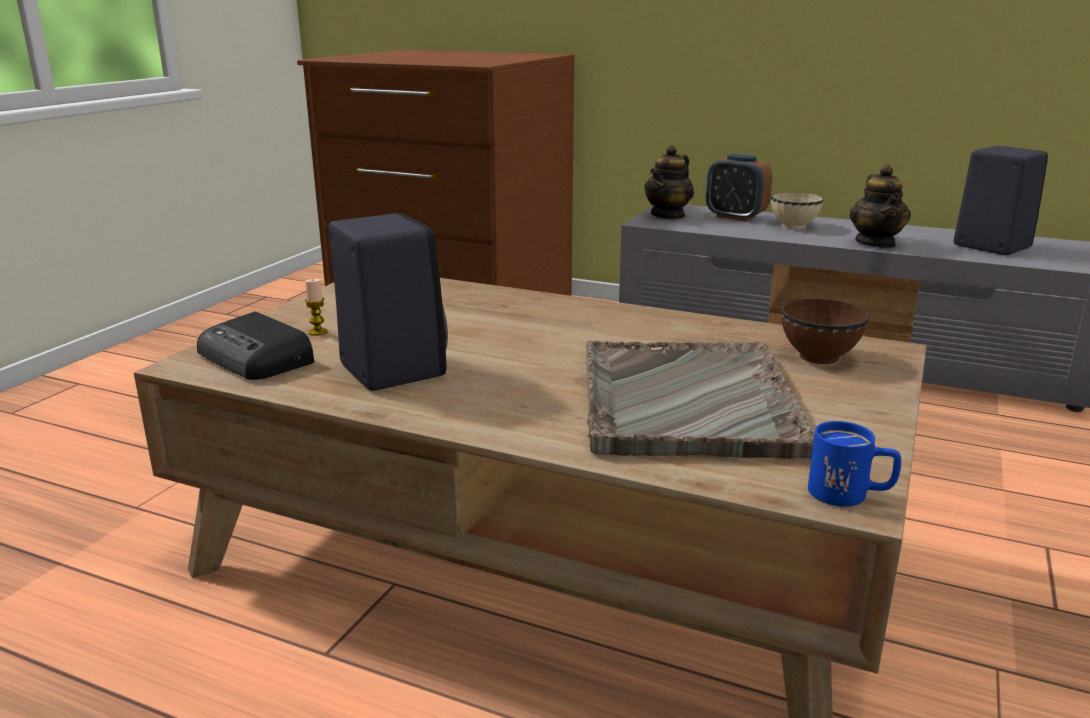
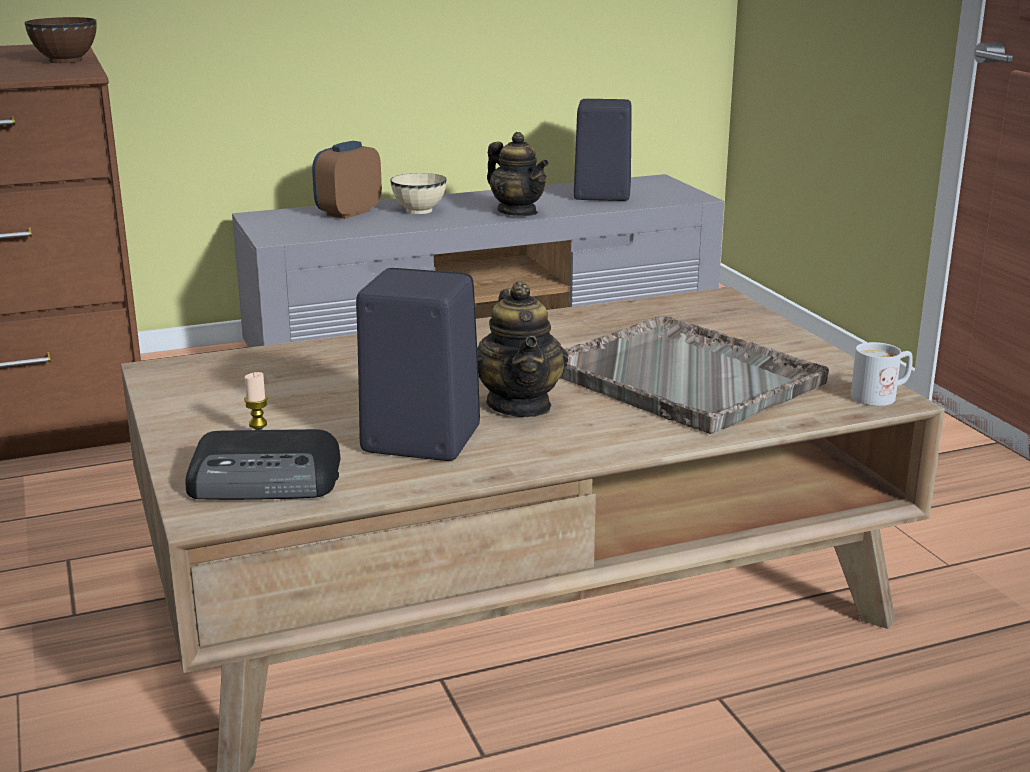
camera: 45 degrees left, 0 degrees up
(668, 215) = (279, 225): teapot -> teapot (520, 405)
(735, 217) = (348, 213): alarm clock -> alarm clock turned 135 degrees clockwise
(818, 357) = (691, 317): brown bowl -> brown bowl (65, 61)
(850, 495) = (881, 396): blue mug -> white mug

